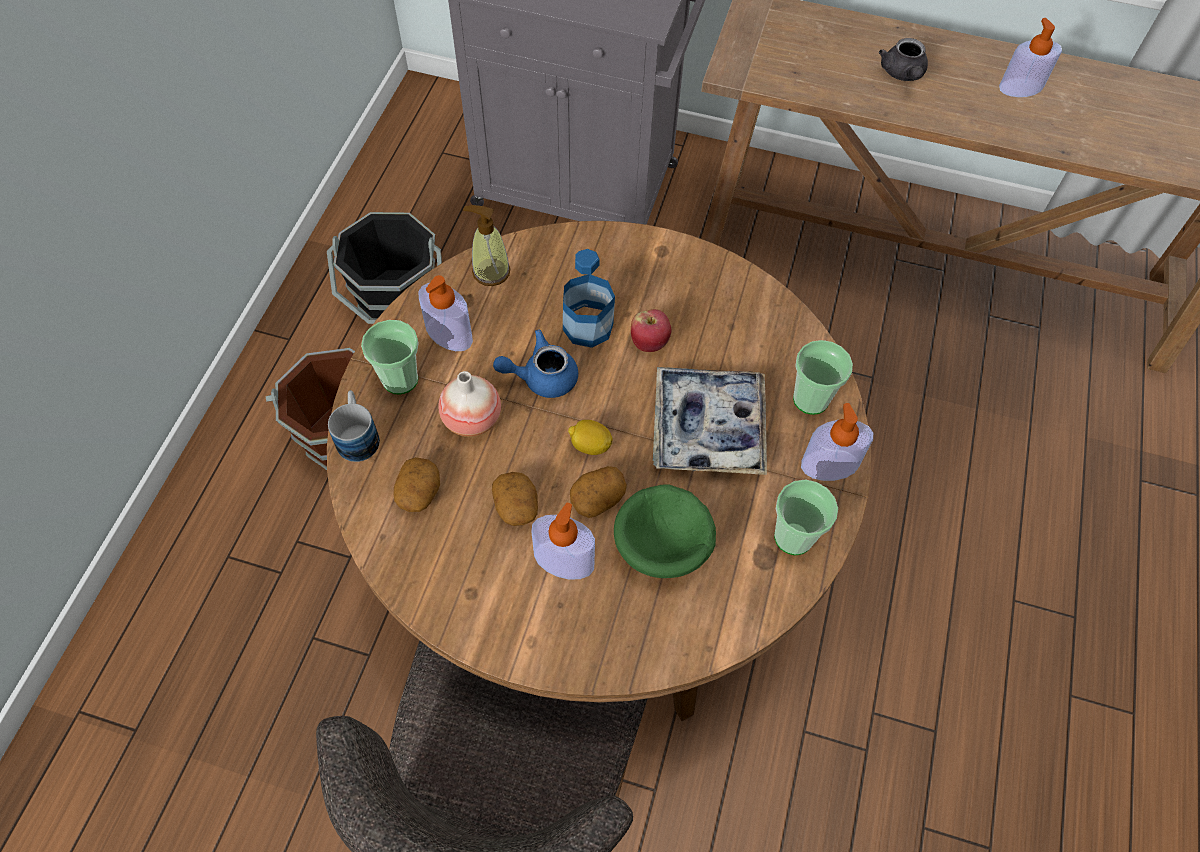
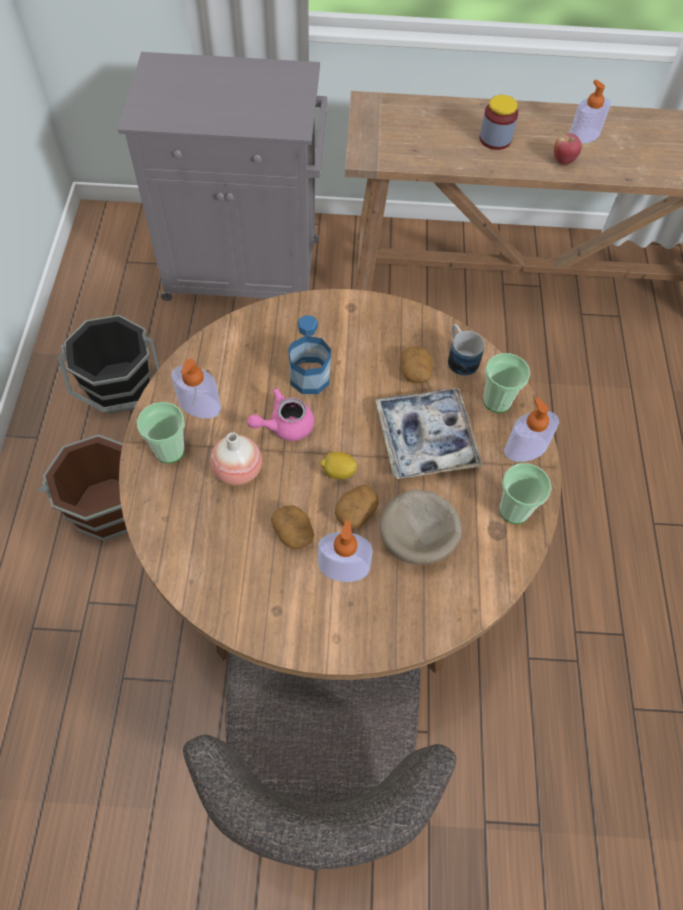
camera: 15 degrees left, 0 degrees up
(358, 435) = (147, 503): mug -> mug (459, 358)
(419, 492) = (211, 539): potato -> potato (415, 372)
(491, 272) = (219, 349): soap dispenser -> none
(541, 377) = (284, 425): blue teapot -> pink teapot
(649, 343) = (362, 381): apple -> apple (563, 160)
(664, 546) = (418, 539): green bowl -> beige bowl
(902, 74) = (495, 139): grey teapot -> jar

